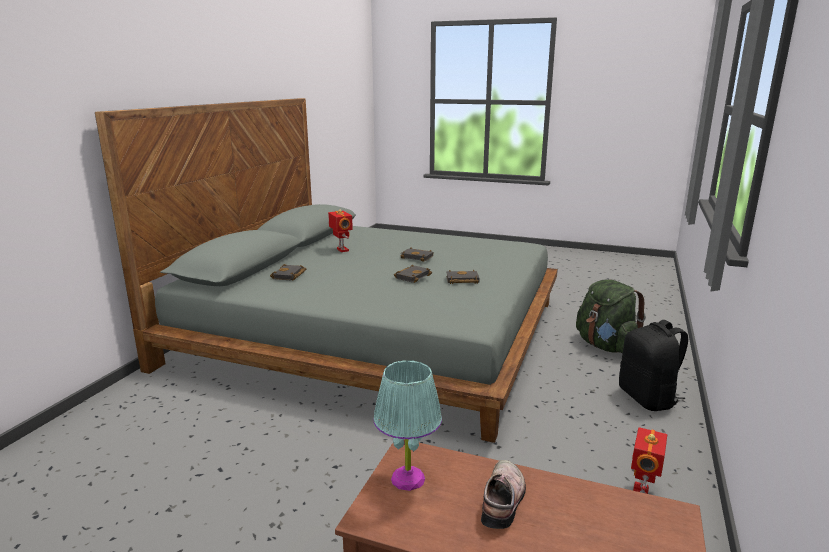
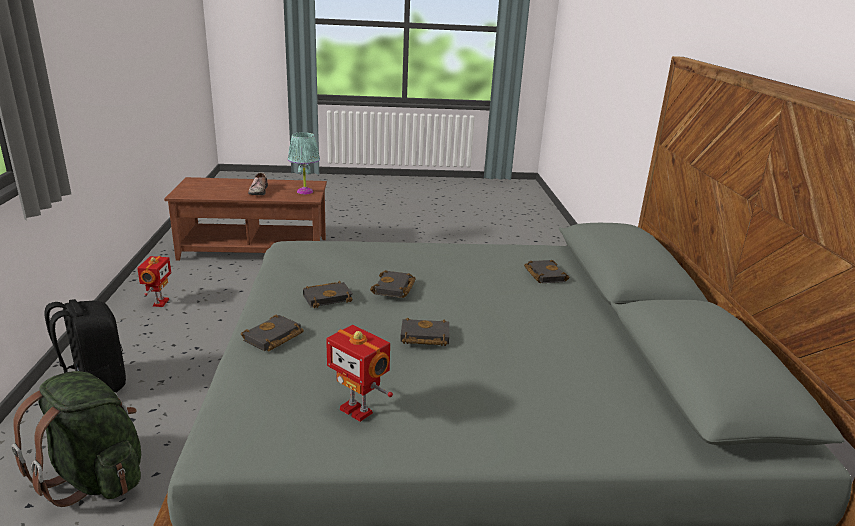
camera: 155 degrees right, 5 degrees up
(341, 250) = (567, 340): toy robot -> toy robot (357, 410)
(503, 267) = (273, 338): none -> black book

